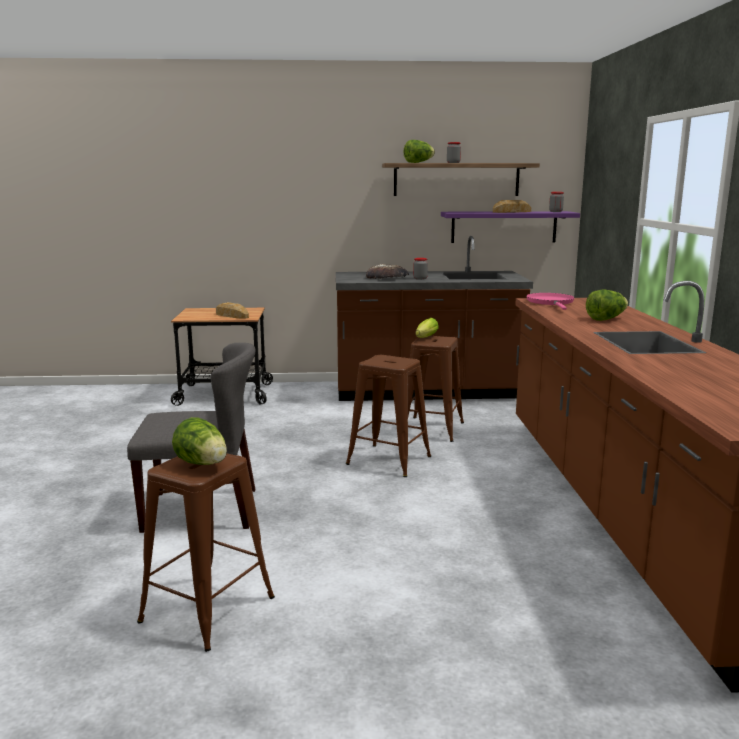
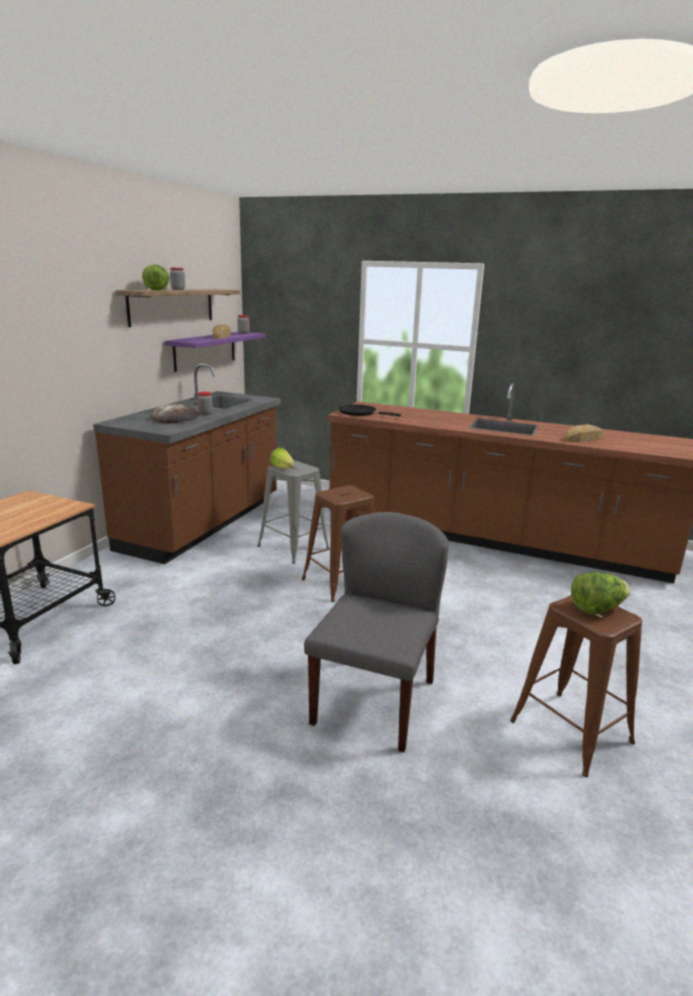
camera: 65 degrees left, 5 degrees up
(231, 315) = (42, 511): bread -> bread (583, 439)
(432, 429) = (293, 547): brown stool -> grey stool
(551, 303) = (360, 413): pink frying pan -> black frying pan
(606, 319) = (432, 417): lettuce -> none

